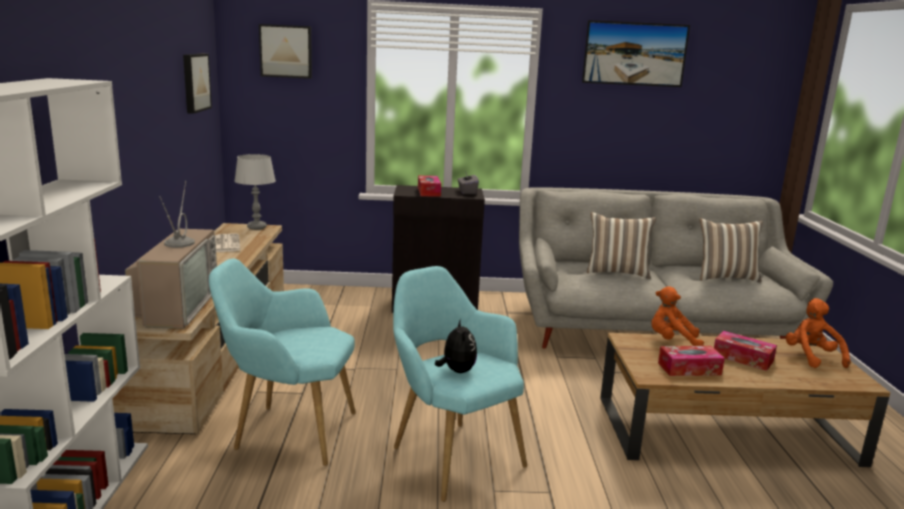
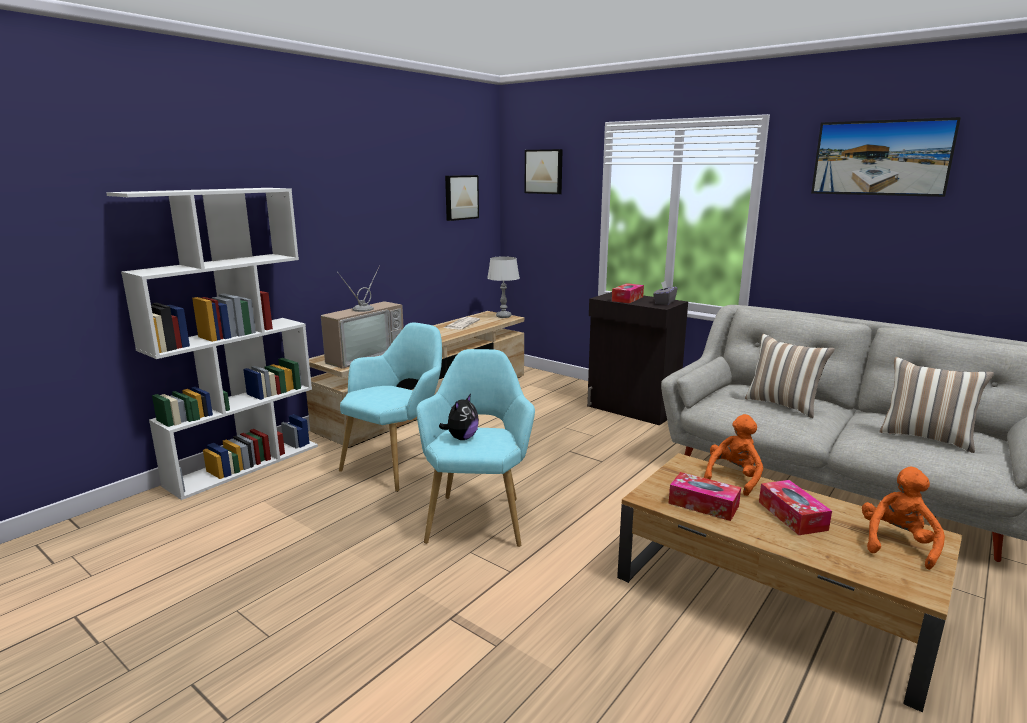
camera: 40 degrees right, 0 degrees up
(288, 431) = (398, 464): turquoise armchair -> turquoise armchair turned 75 degrees clockwise
(672, 341) = (733, 478): orange plush toy -> orange plush toy turned 75 degrees clockwise

